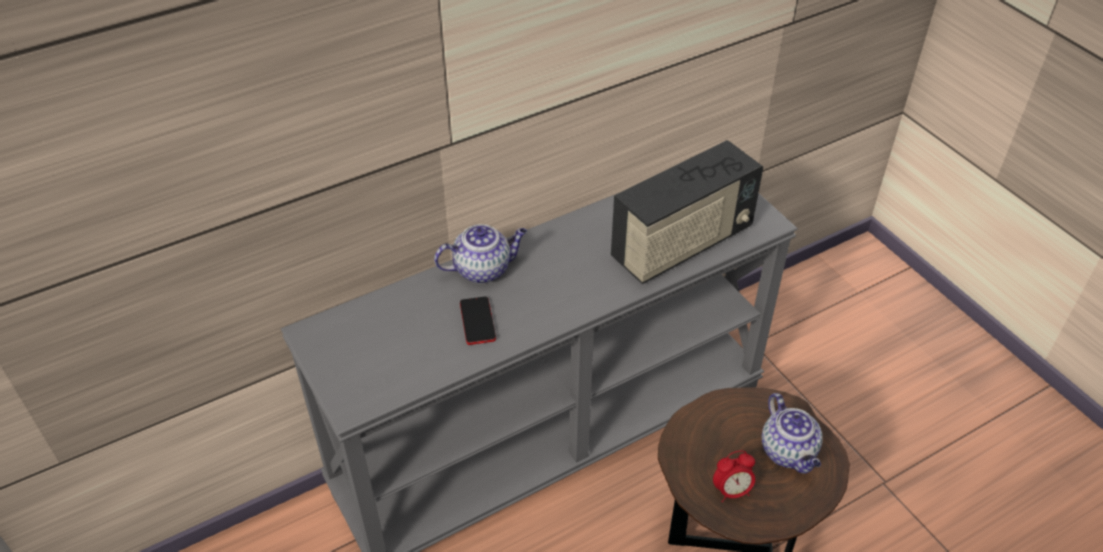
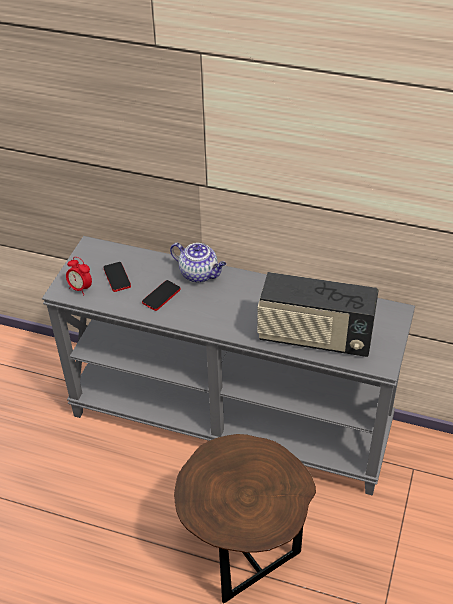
camera: 50 degrees right, 0 degrees up
(397, 341) = (117, 277): none -> phone
(731, 491) = (209, 493): alarm clock -> alarm clock (80, 288)
(789, 452) = (266, 504): teapot -> none

